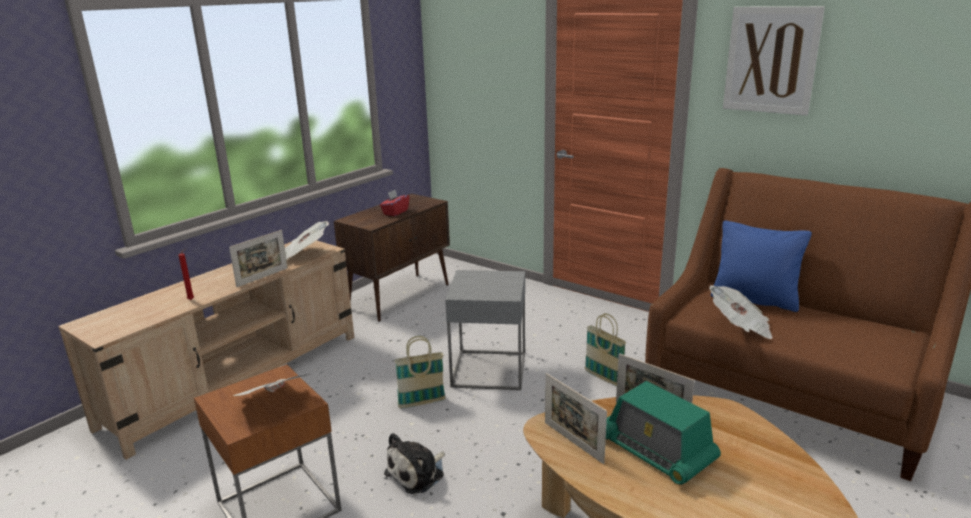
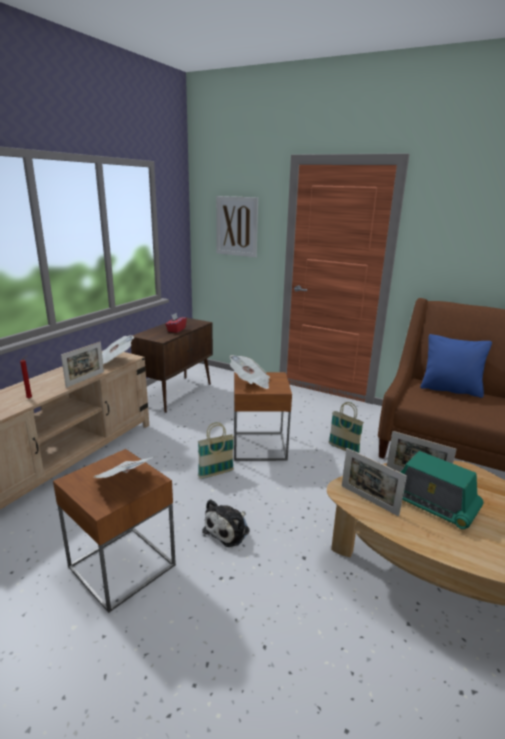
camera: 10 degrees left, 0 degrees up
(489, 369) = (259, 446): grey side table -> brown side table
(740, 327) = (450, 409): newspaper -> newspaper (250, 382)
(771, 60) = (458, 222): picture -> picture (237, 226)

